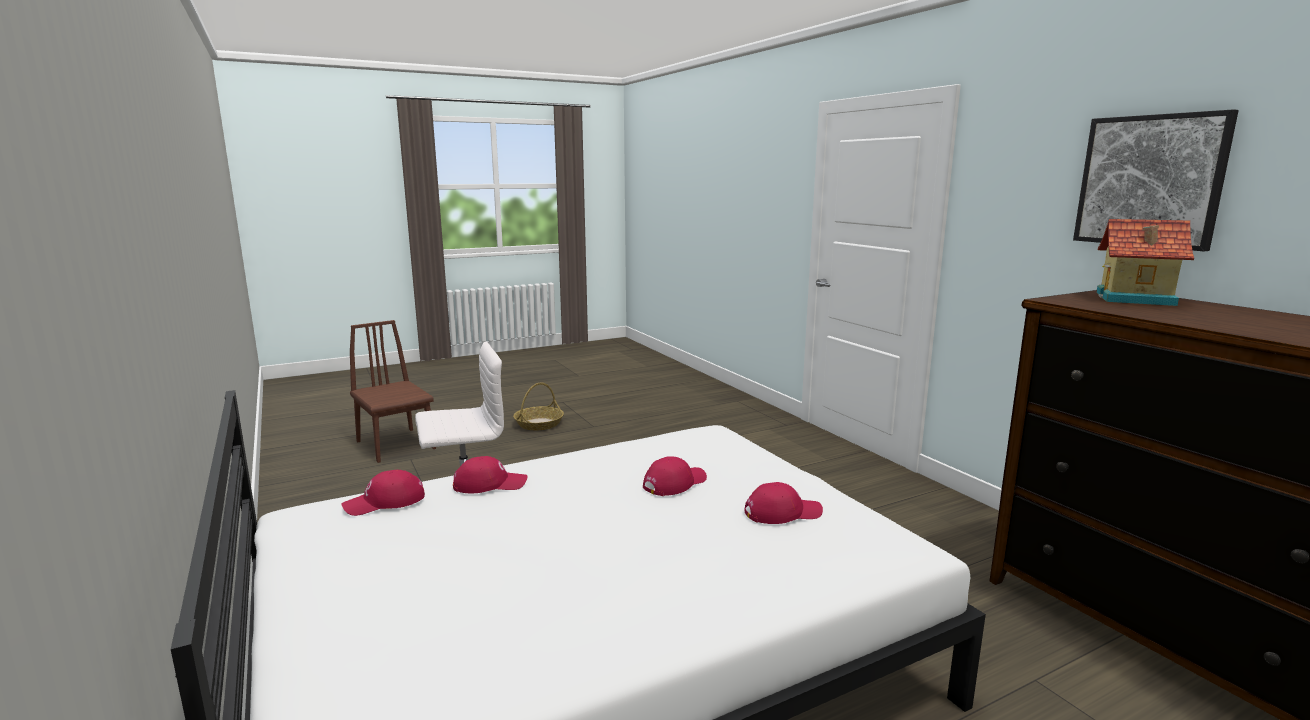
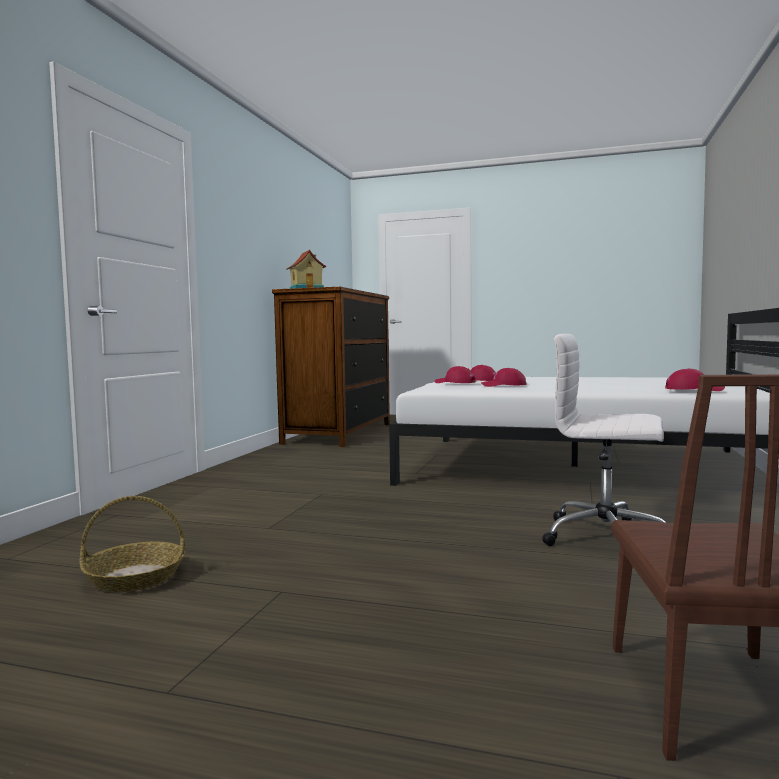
camera: 135 degrees left, 10 degrees down
(490, 484) = (616, 391): red cap -> red cap (455, 383)
(539, 424) = (346, 635): basket -> basket (134, 577)
(1150, 181) = (268, 233): picture -> none

